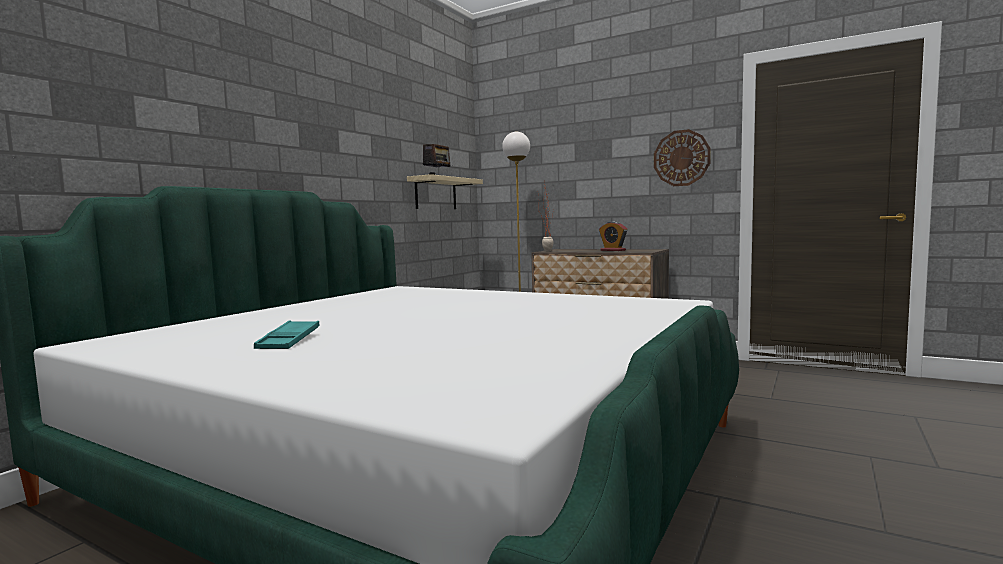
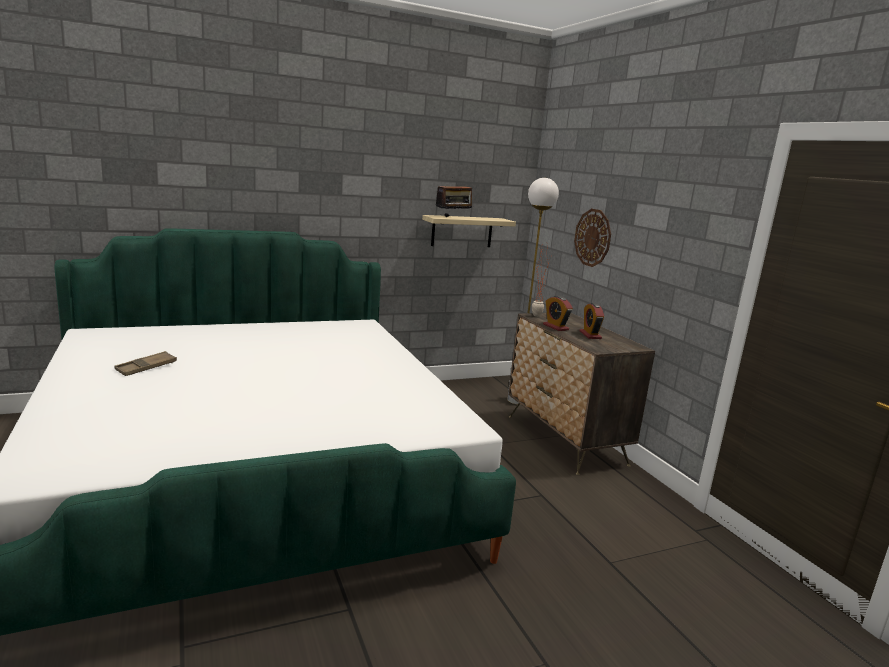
camera: 35 degrees right, 10 degrees up
(289, 341) = (146, 367): turquoise tray -> brown tray
(580, 251) = (555, 327): none -> alarm clock
(681, 158) = (691, 245): wall clock -> wall clock (593, 237)

